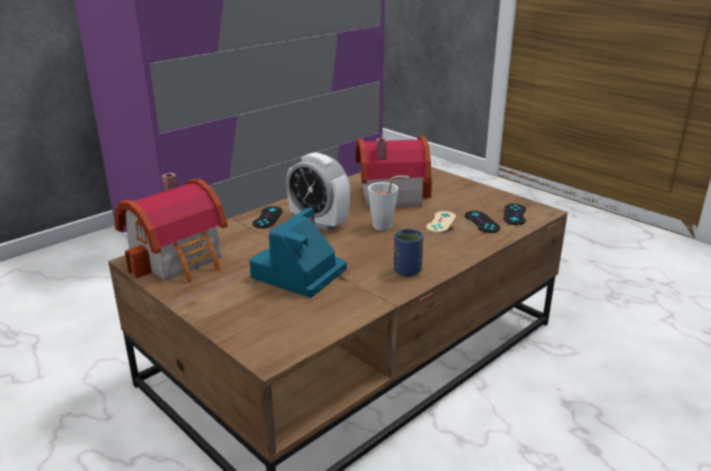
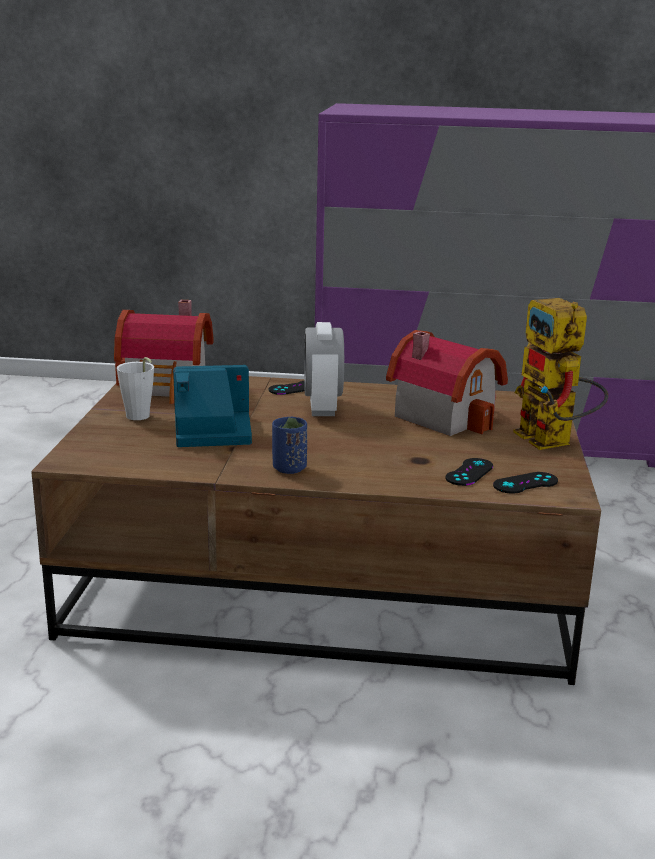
camera: 50 degrees right, 5 degrees down
(386, 226) = (369, 435): white cup -> white cup (139, 418)
(441, 222) = (428, 454): beige game controller -> none
(468, 186) = (553, 442): none -> toy robot

